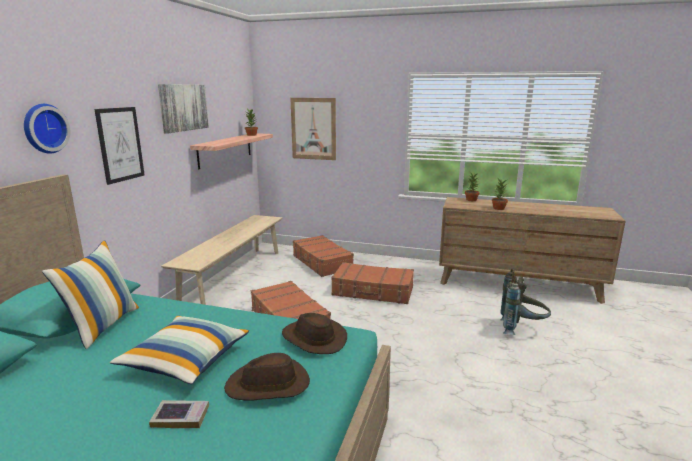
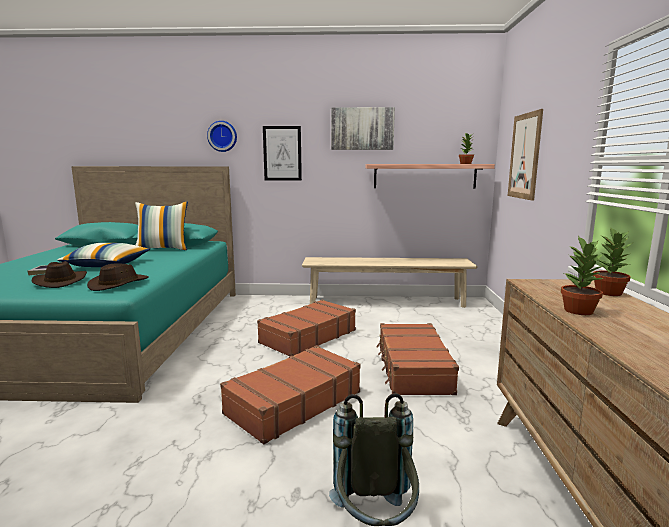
camera: 75 degrees right, 5 degrees down
(321, 263) = (466, 330): brown suitcase -> brown suitcase (293, 403)

